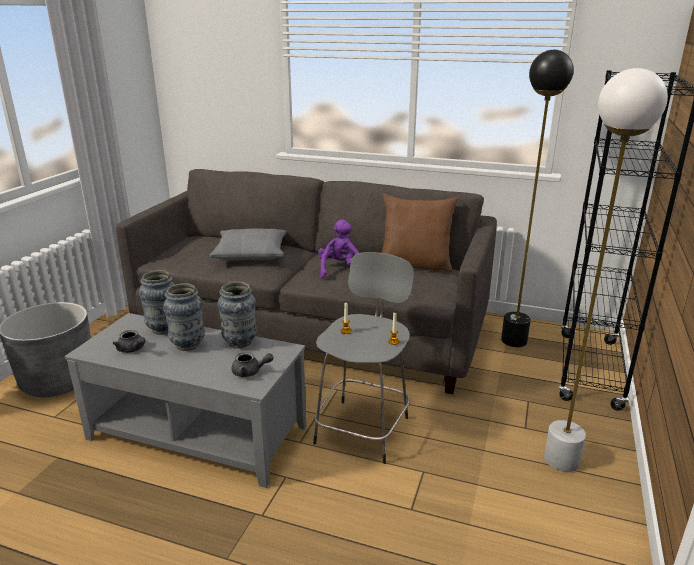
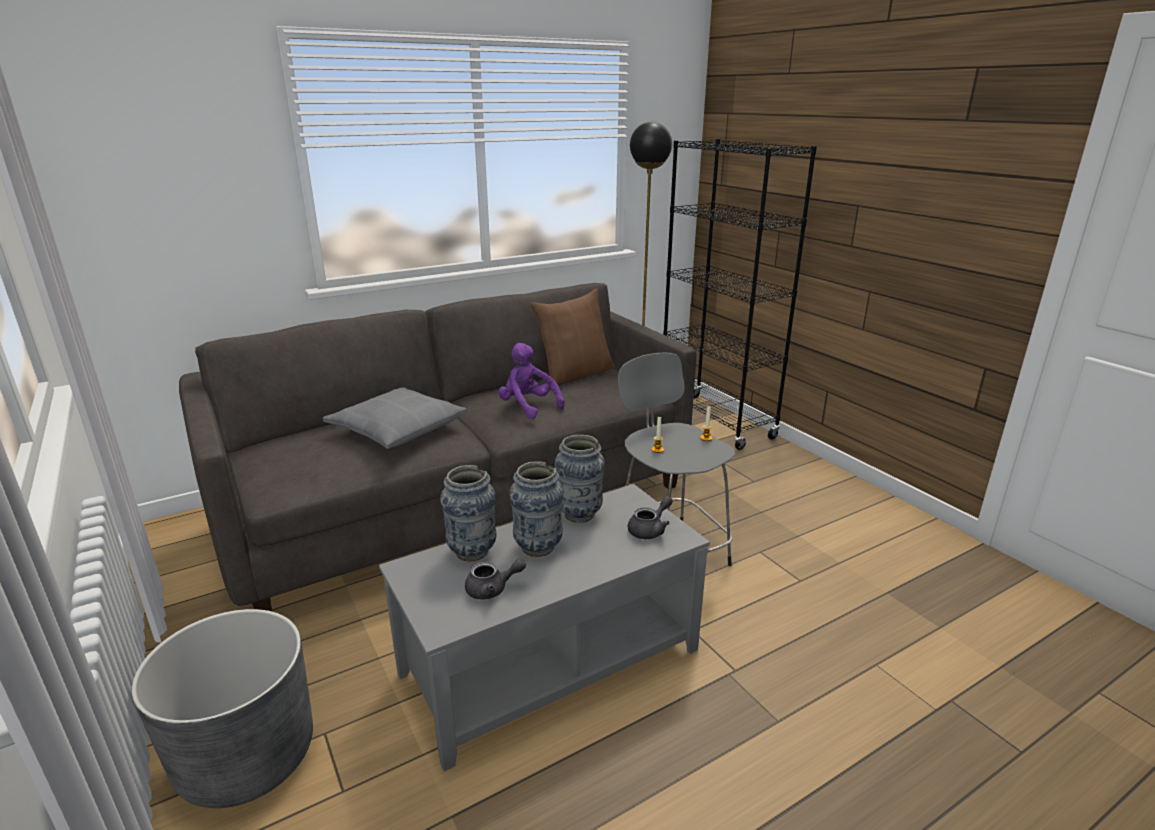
camera: 50 degrees left, 0 degrees up
(562, 460) = (805, 488): white floor lamp -> none

